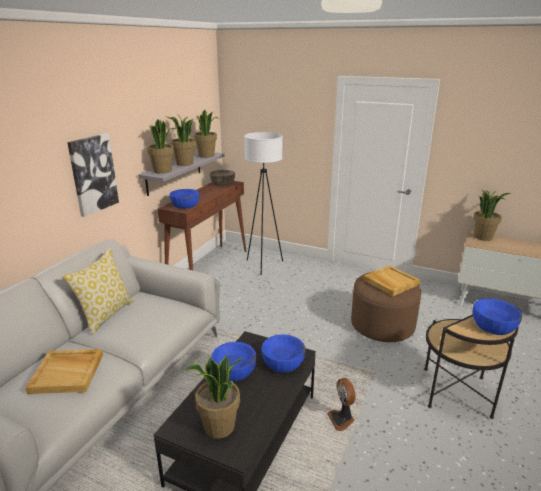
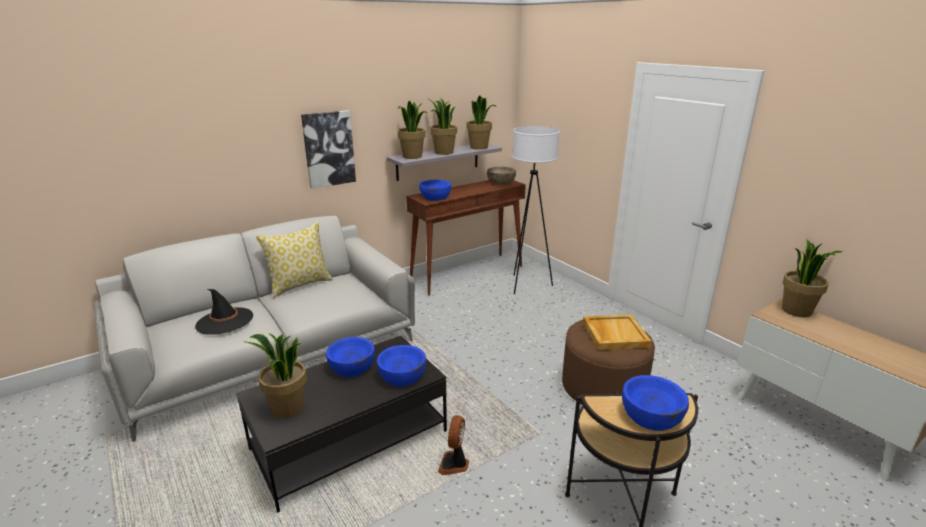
camera: 30 degrees right, 0 degrees up
(68, 373) = (224, 321): beige tray -> black hat

